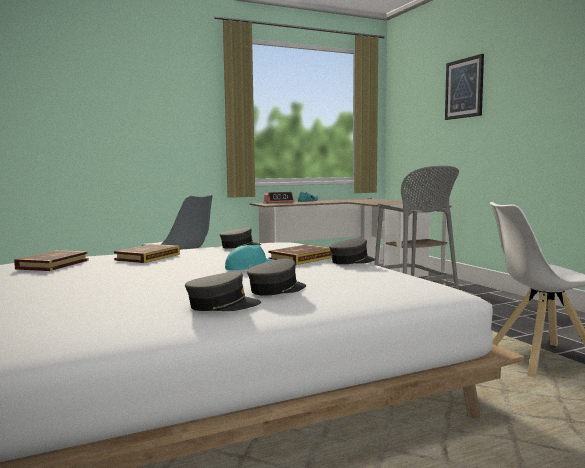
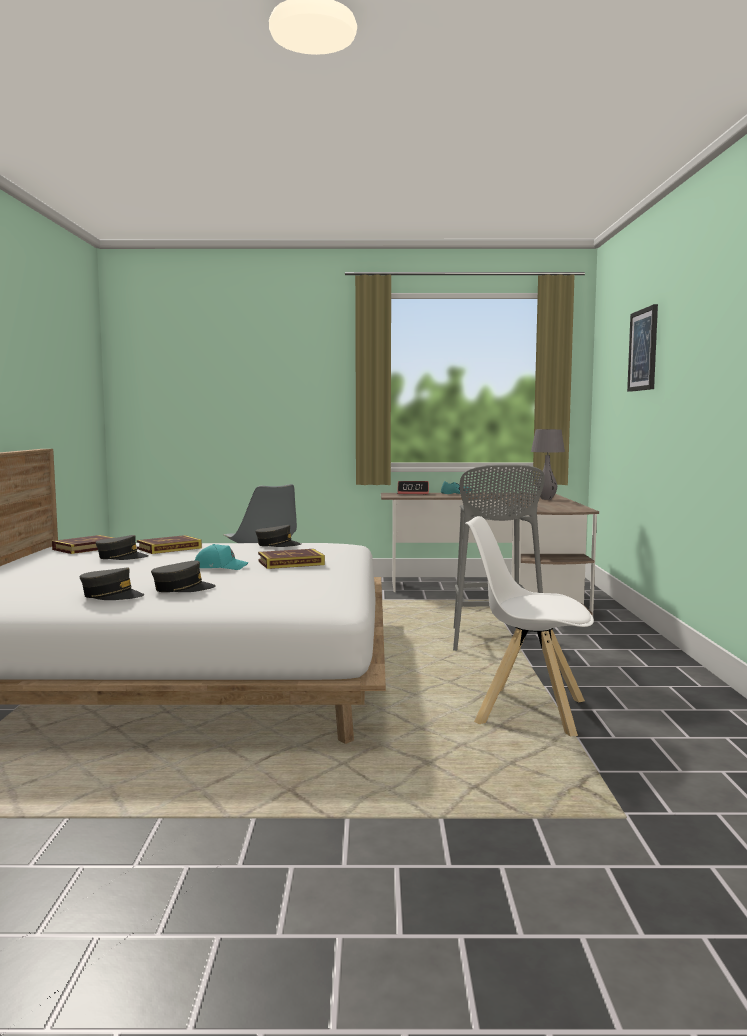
camera: 25 degrees right, 0 degrees up
(352, 261) = (329, 570): grey cap -> grey cap (121, 557)
(384, 201) = (546, 499): none -> grey table lamp

